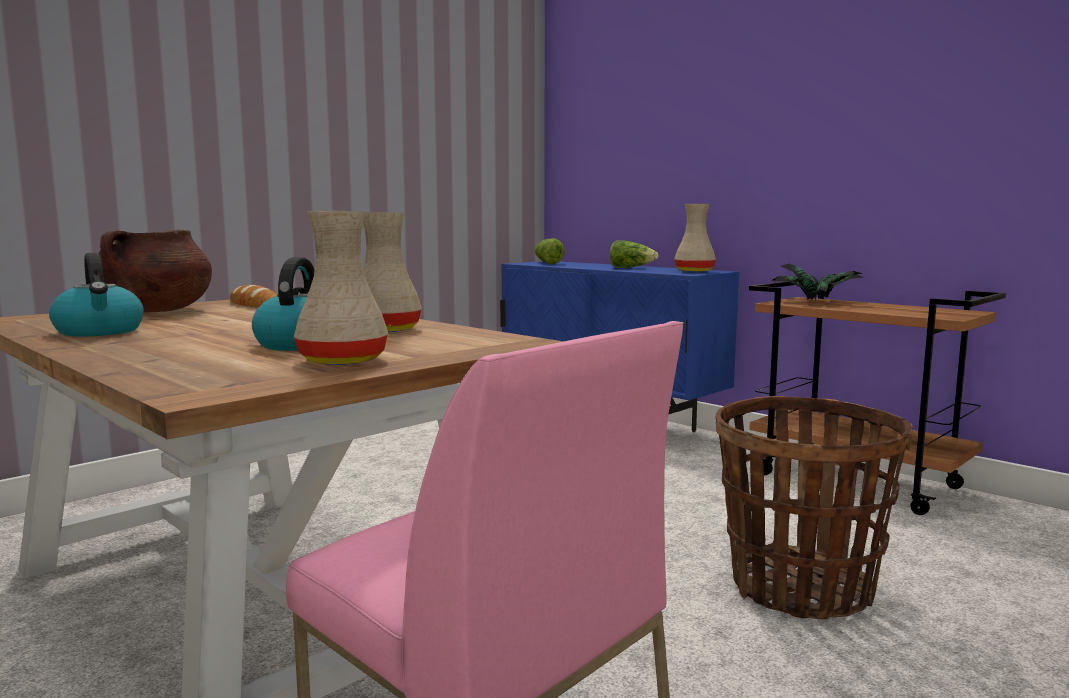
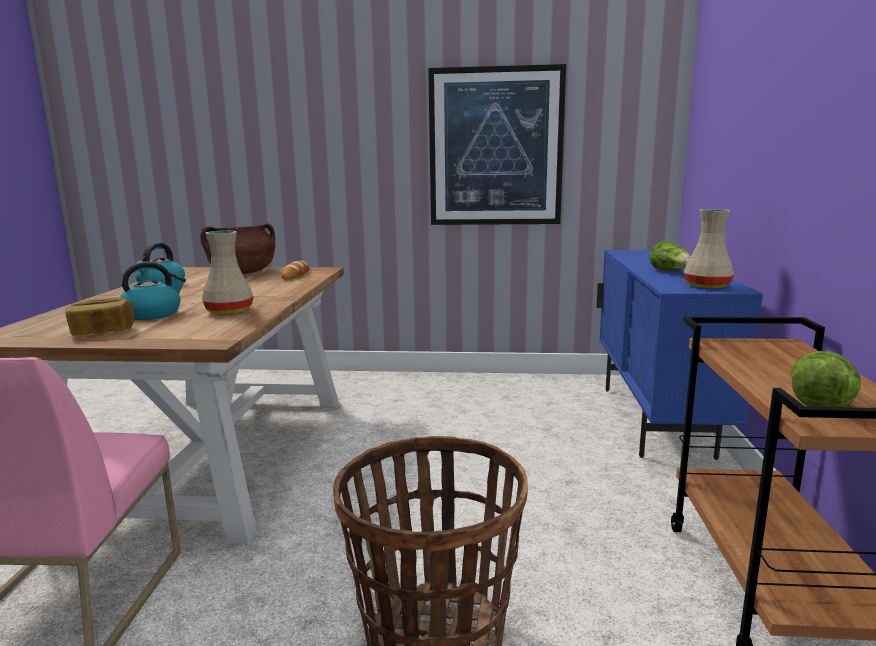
camera: 50 degrees right, 5 degrees up
(342, 360) = (103, 331): beige vase -> bread
(388, 145) = (495, 147): none -> picture
(547, 263) = (642, 254): lettuce -> lettuce (818, 400)
(817, 301) = (773, 352): potted plant -> none

